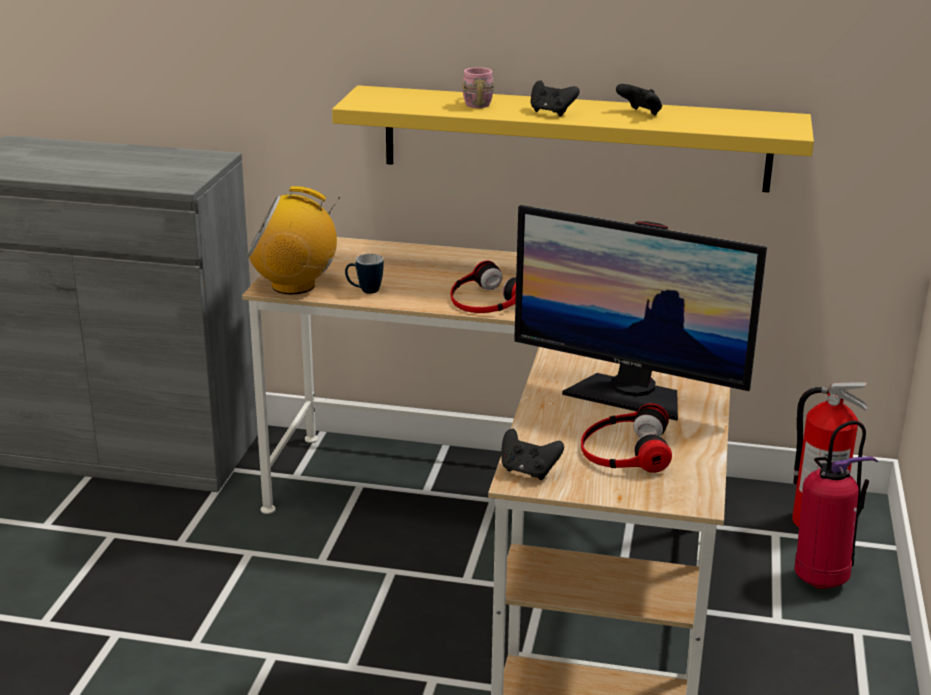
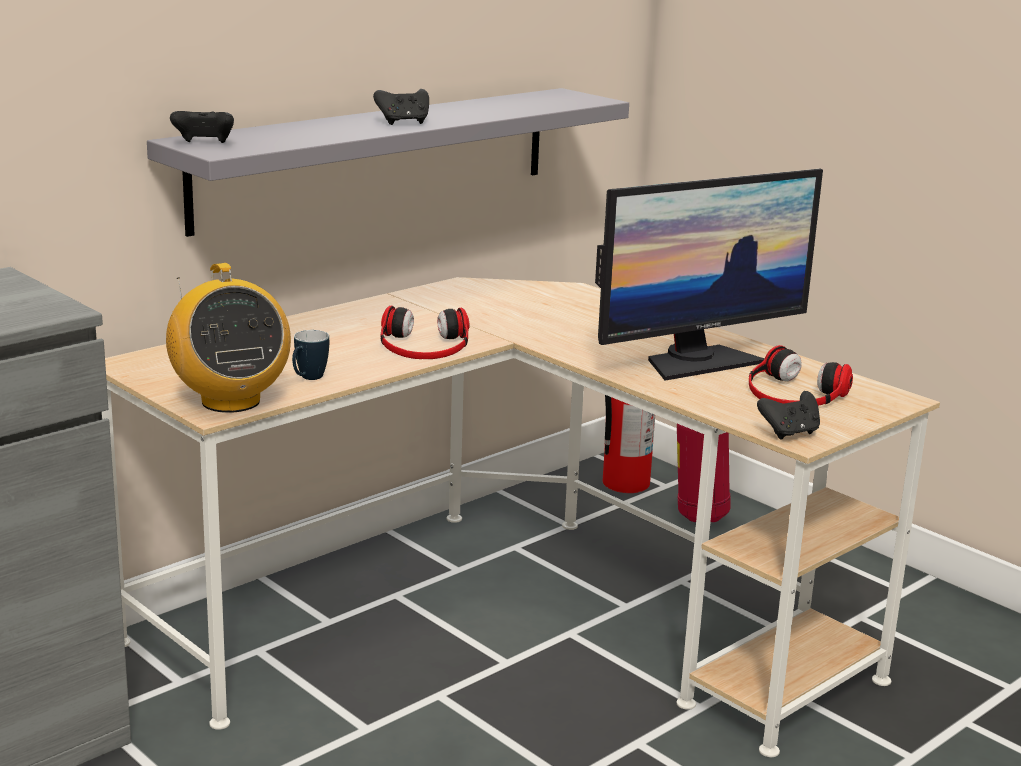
camera: 55 degrees left, 5 degrees down
(294, 285) = (230, 401): radio -> radio turned 60 degrees counterclockwise
(477, 102) = (317, 129): pink mug -> none
(575, 138) = (377, 156): yellow shelf -> grey shelf
(640, 113) = (465, 110): black game controller -> black game controller (204, 144)

